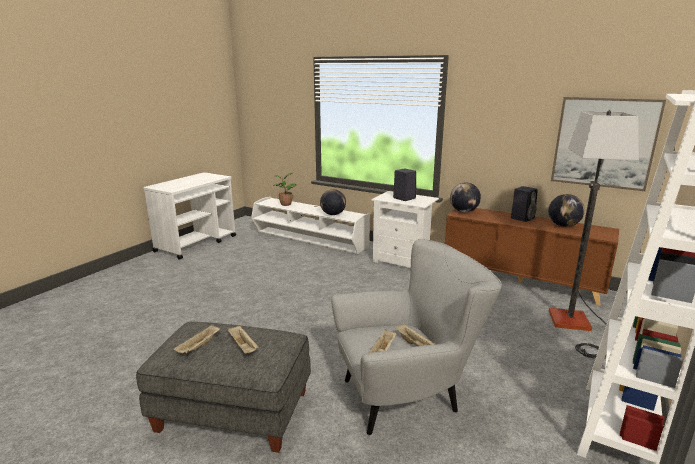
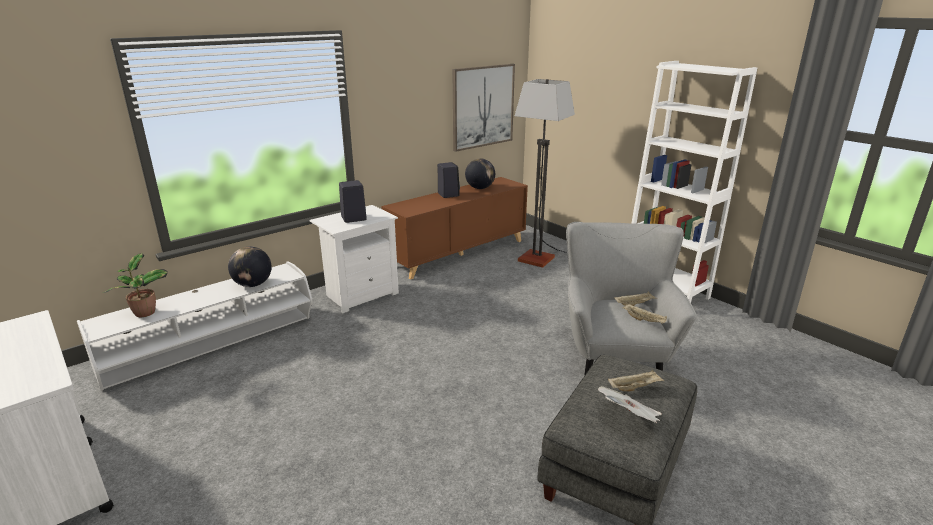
camera: 70 degrees left, 5 degrees up
(199, 347) = (630, 418): beige tray -> newspaper
(463, 211) = (404, 209): globe -> none

